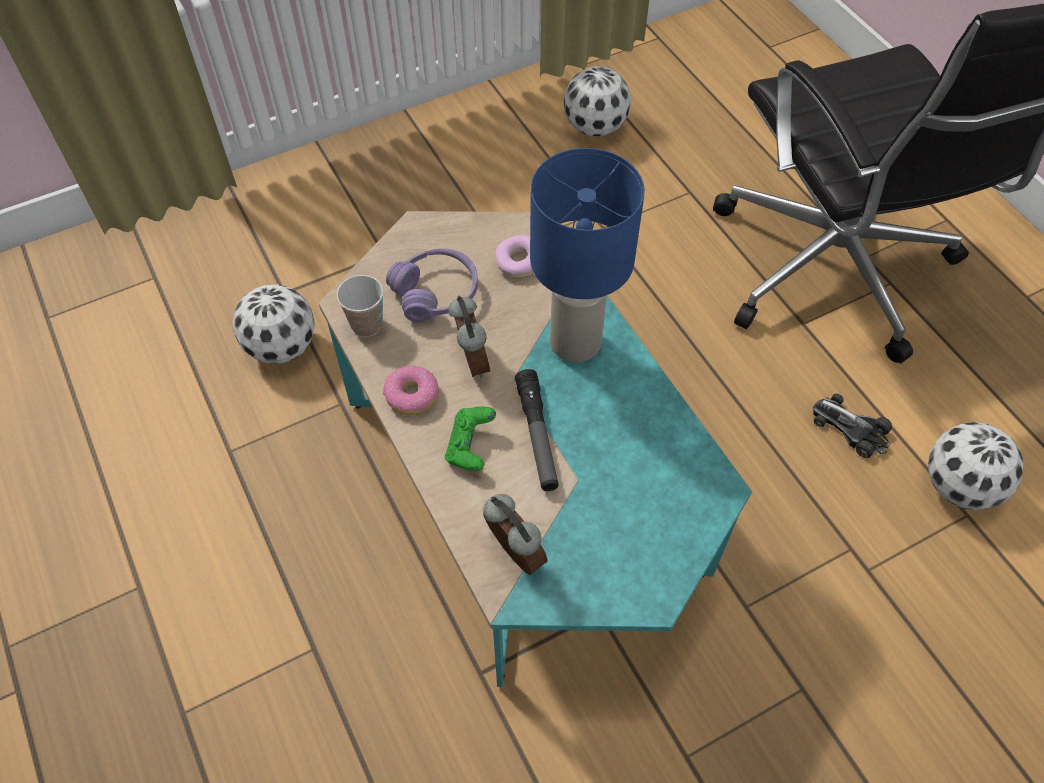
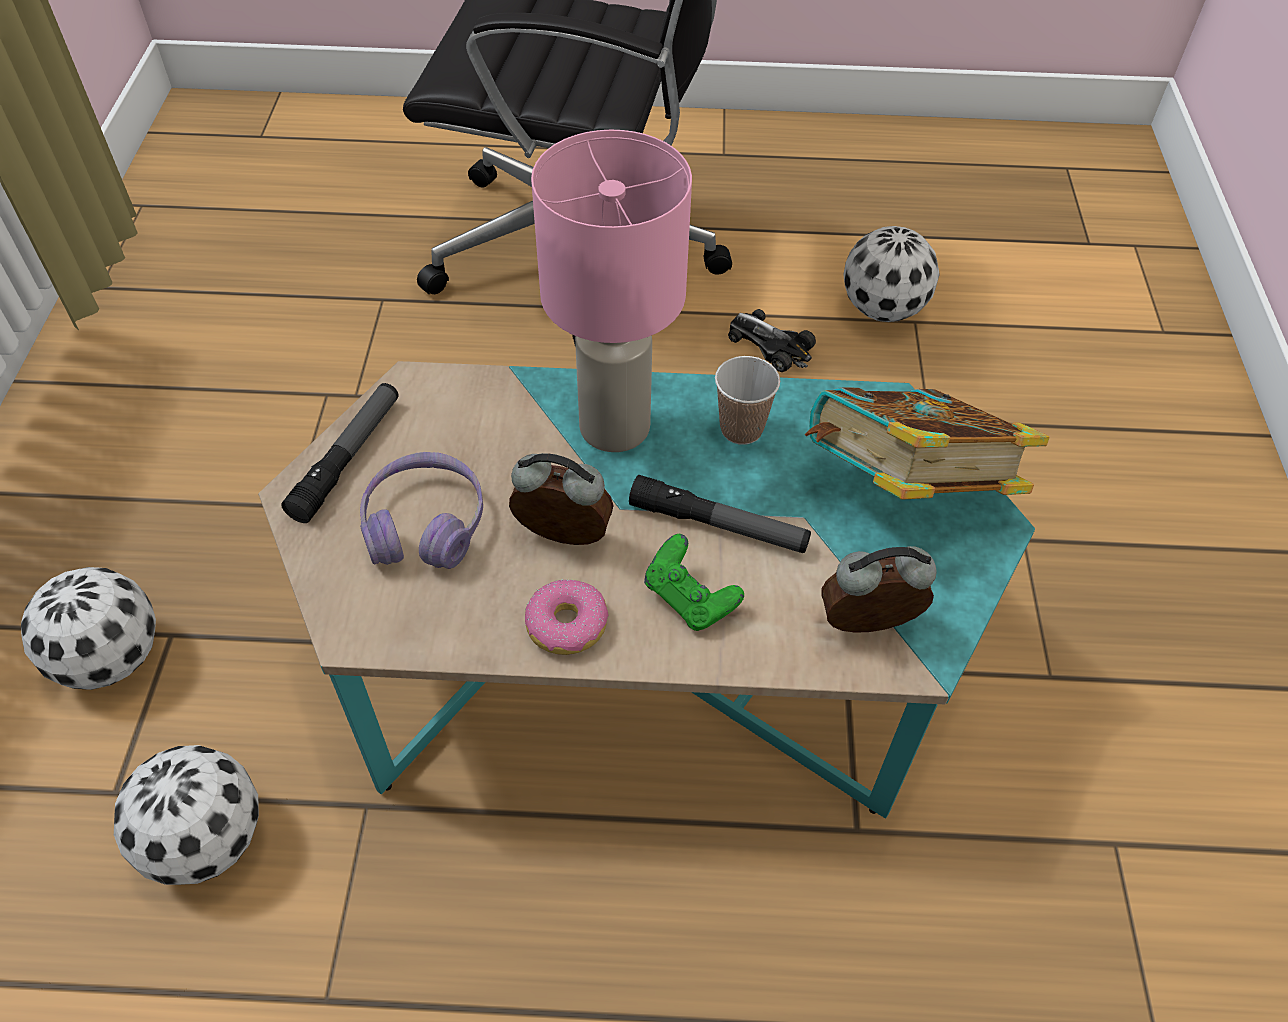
camera: 60 degrees left, 5 degrees down
(367, 325) = (411, 624): cup -> cup (741, 429)
(456, 233) = (347, 458): none -> flashlight
(519, 262) = (451, 420): donut -> none
(575, 344) = (616, 428): blue table lamp -> pink table lamp
(595, 128) = (207, 326): football -> football (112, 660)
(644, 530) = (906, 491): none -> book
(850, 428) = (770, 344): toy car -> toy car turned 60 degrees clockwise

